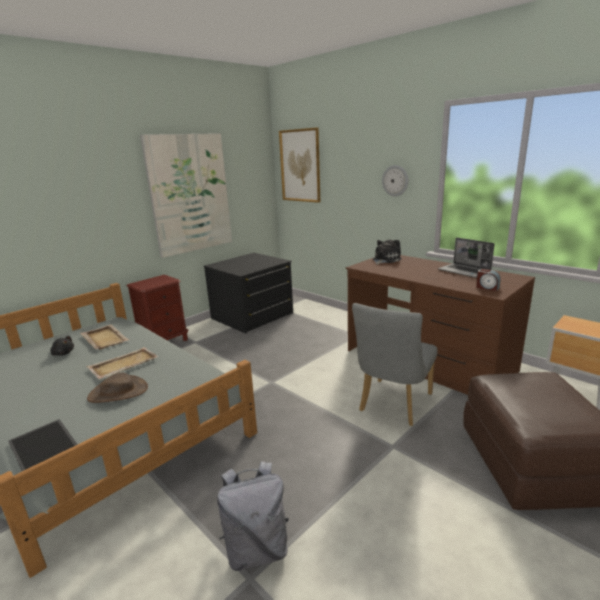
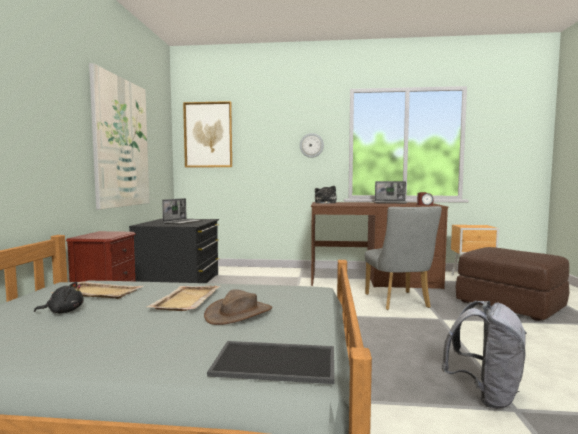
camera: 40 degrees left, 15 degrees down
(249, 265) = (183, 222): none -> laptop

